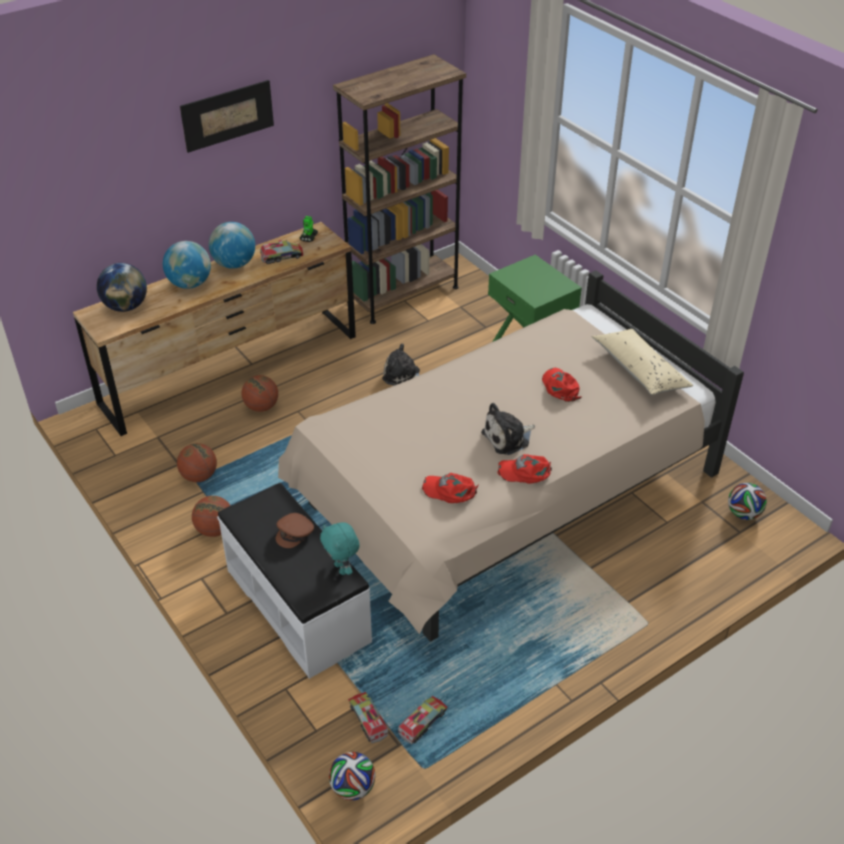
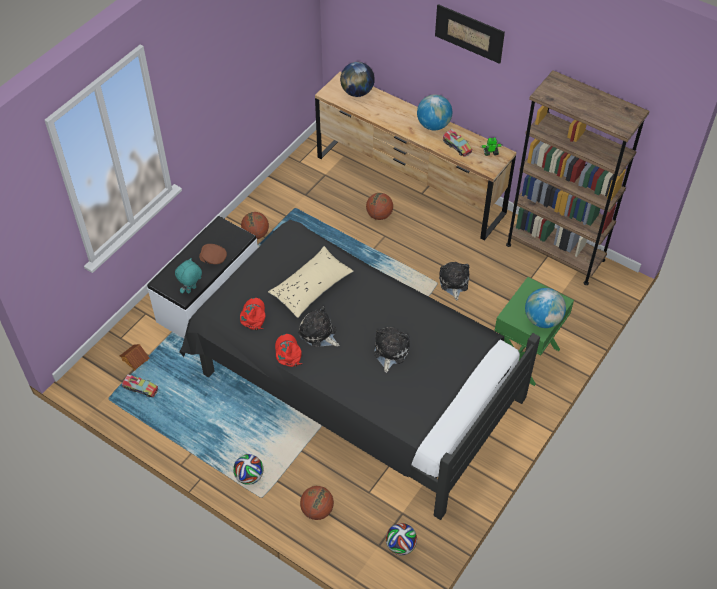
camera: 70 degrees right, 10 degrees up
(190, 284) = (398, 112): globe -> globe (542, 320)
(199, 476) = (298, 209): basketball -> basketball (317, 510)
(353, 788) = (87, 368): football -> football (249, 476)
(368, 720) = (135, 360): toy truck -> toy house
(504, 495) = (353, 380): beige bed -> black bed
(560, 387) = (390, 352): red cap -> plush toy
(639, 370) = (436, 399): beige pillow -> beige pillow (311, 287)

